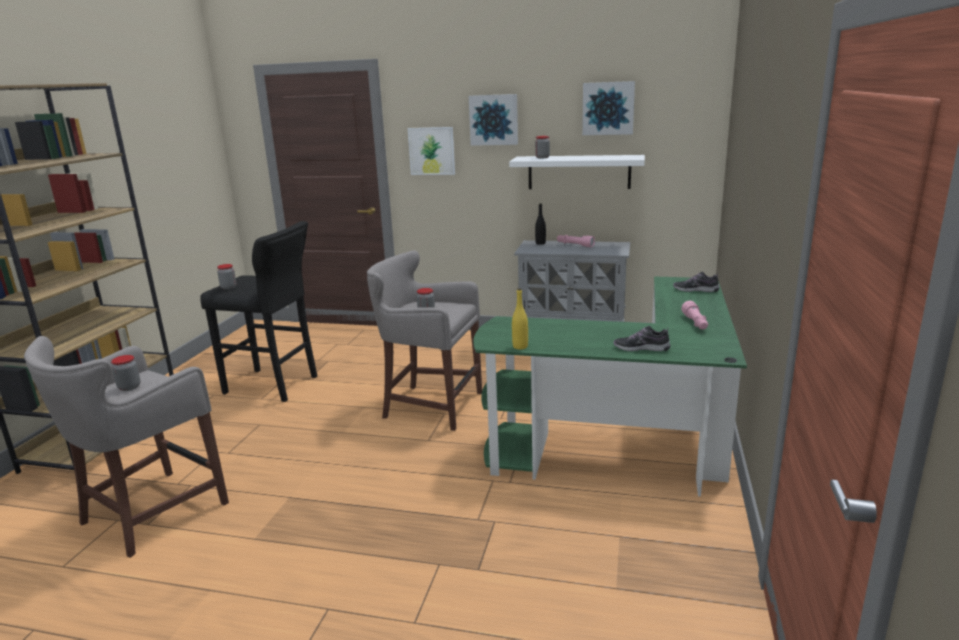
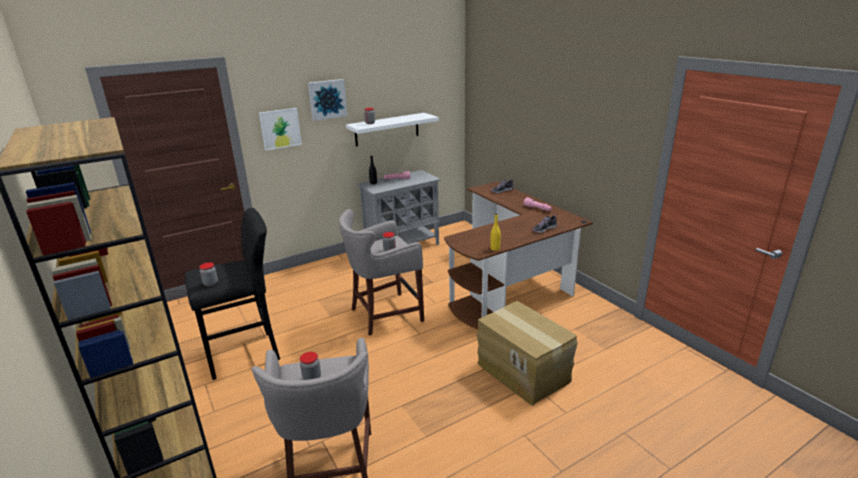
camera: 45 degrees left, 5 degrees up
(456, 544) = (524, 371): none -> cardboard box
(608, 108) = (401, 84): picture -> none
(631, 440) = (511, 285): green desk -> brown desk

